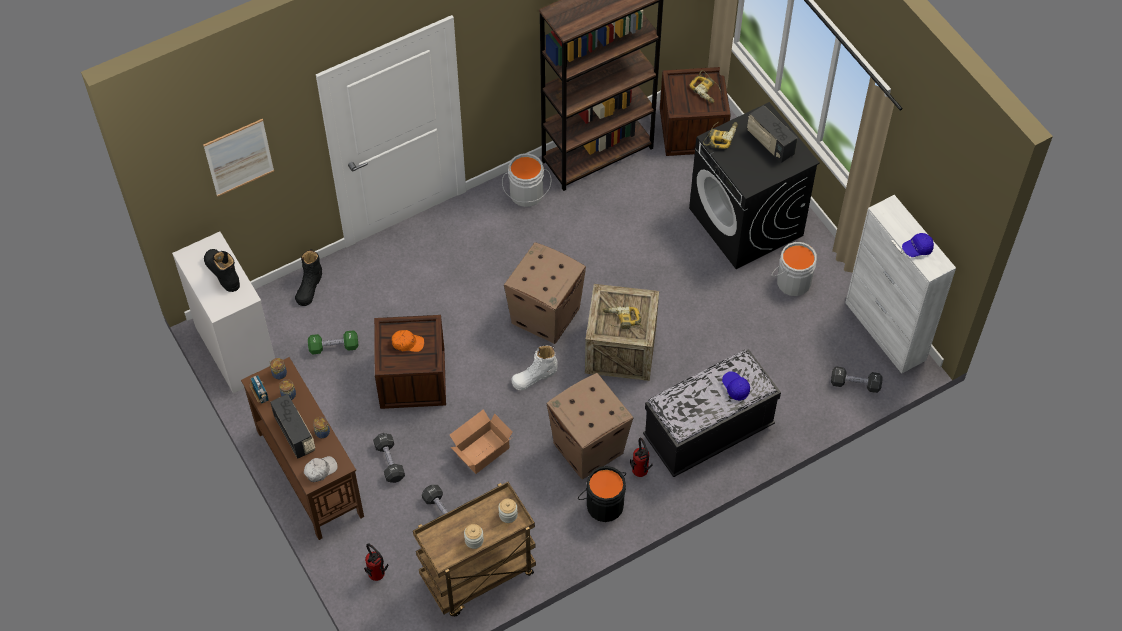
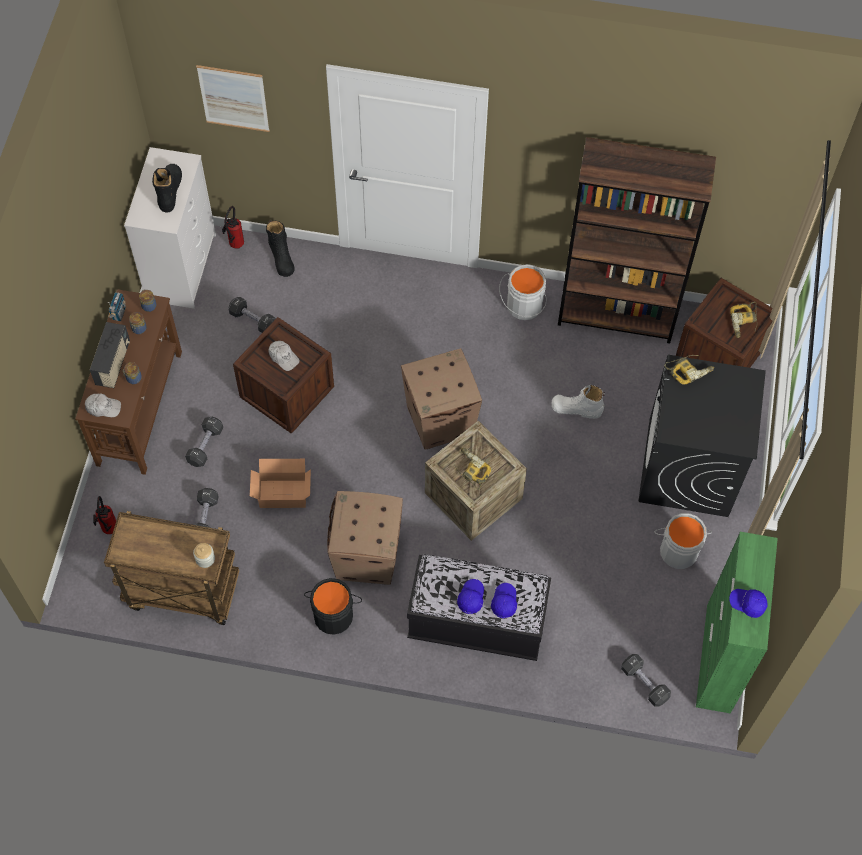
camera: 40 degrees right, 5 degrees up
(309, 286) = (281, 257): black boot -> black boot turned 75 degrees counterclockwise
(334, 347) = (253, 320): green dumbbell -> black dumbbell
(407, 343) = (283, 357): orange cap -> white cap
(474, 540) = (159, 558): jar -> none
(534, 376) = (382, 464): white boot -> white boot (576, 409)
(640, 474) = (386, 613): fire extinguisher -> fire extinguisher (234, 246)
(711, 402) = (471, 598): none -> blue cap
(770, 144) = (727, 408): radio -> none
(885, 332) = (718, 659): white cabinet -> green cabinet

